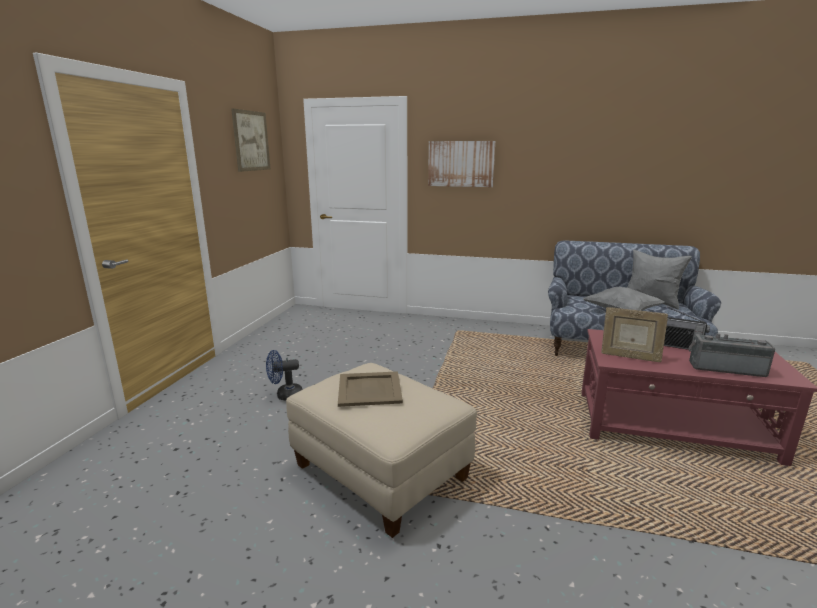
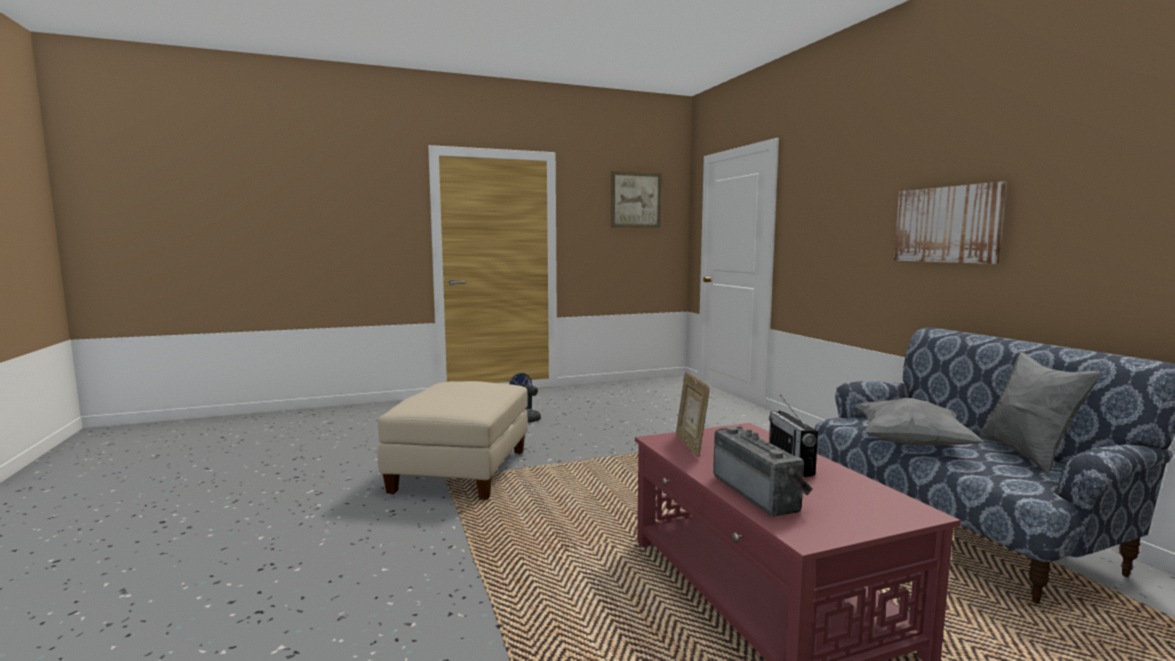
camera: 55 degrees right, 10 degrees down
(369, 389) = (461, 388): beige tray -> none
(461, 164) = (821, 214): picture -> picture (947, 224)

